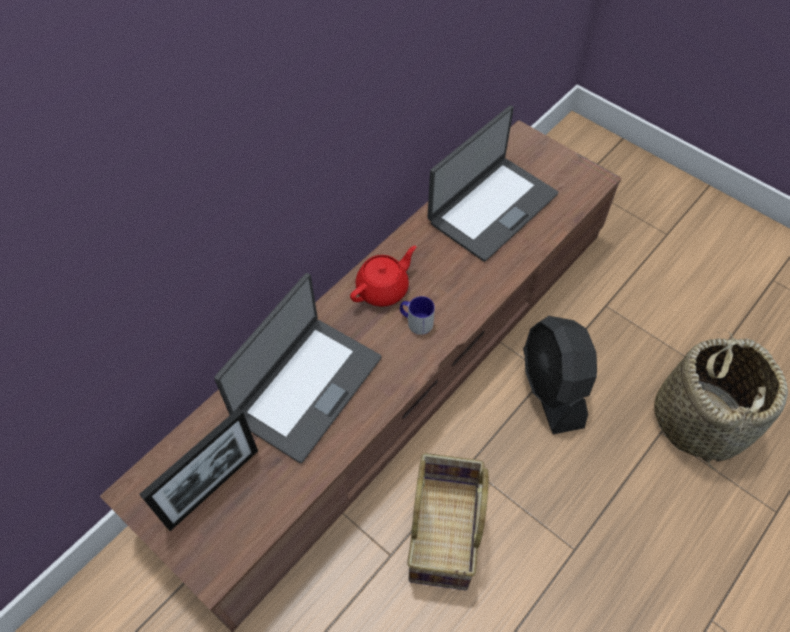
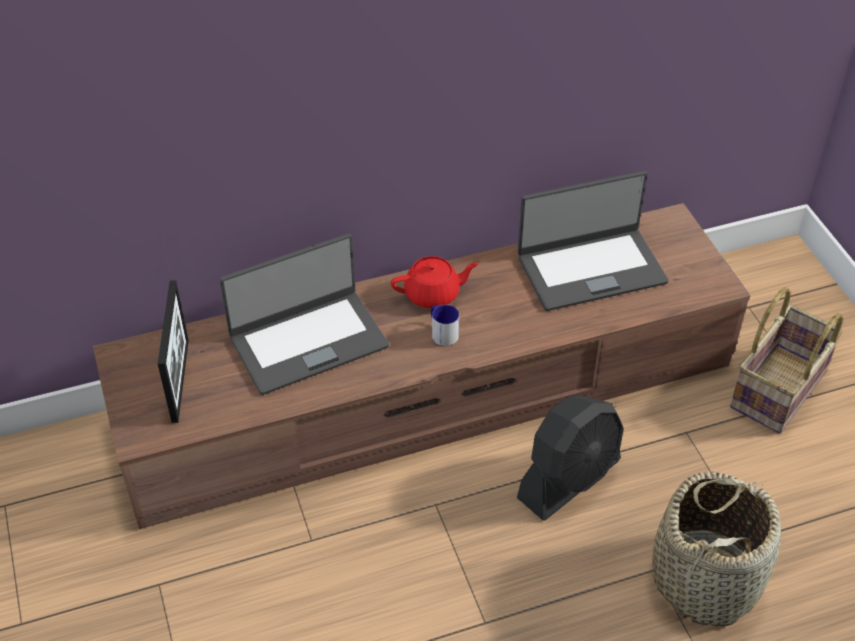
camera: 30 degrees right, 10 degrees down
(213, 488) = (180, 380): picture frame -> picture frame turned 75 degrees counterclockwise
(445, 533) = (373, 547): basket -> basket (779, 390)
(552, 388) = (569, 479): black fan -> black fan turned 150 degrees counterclockwise

